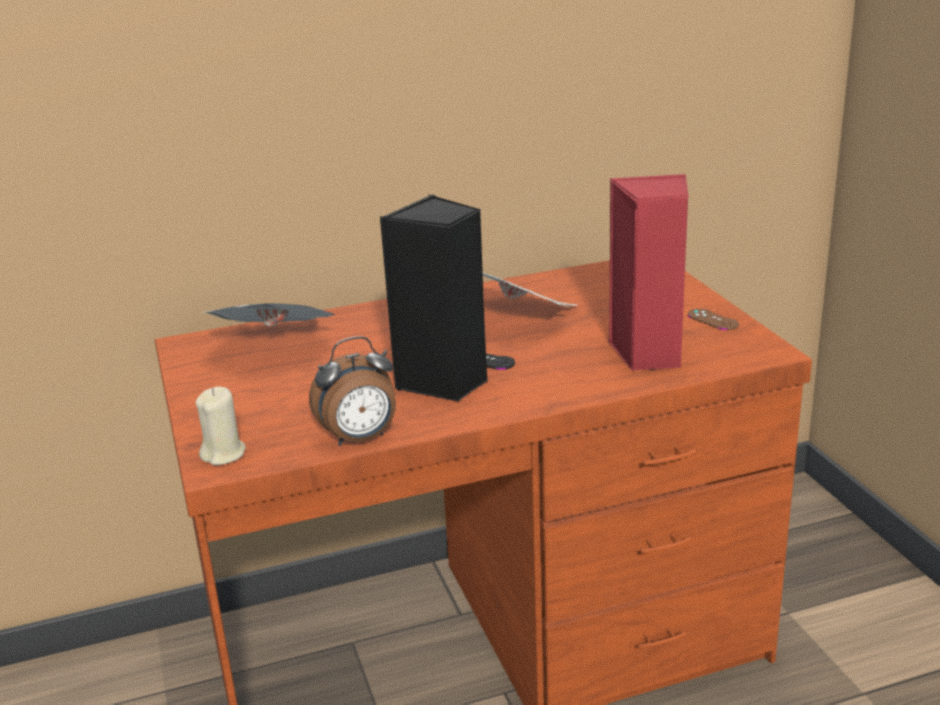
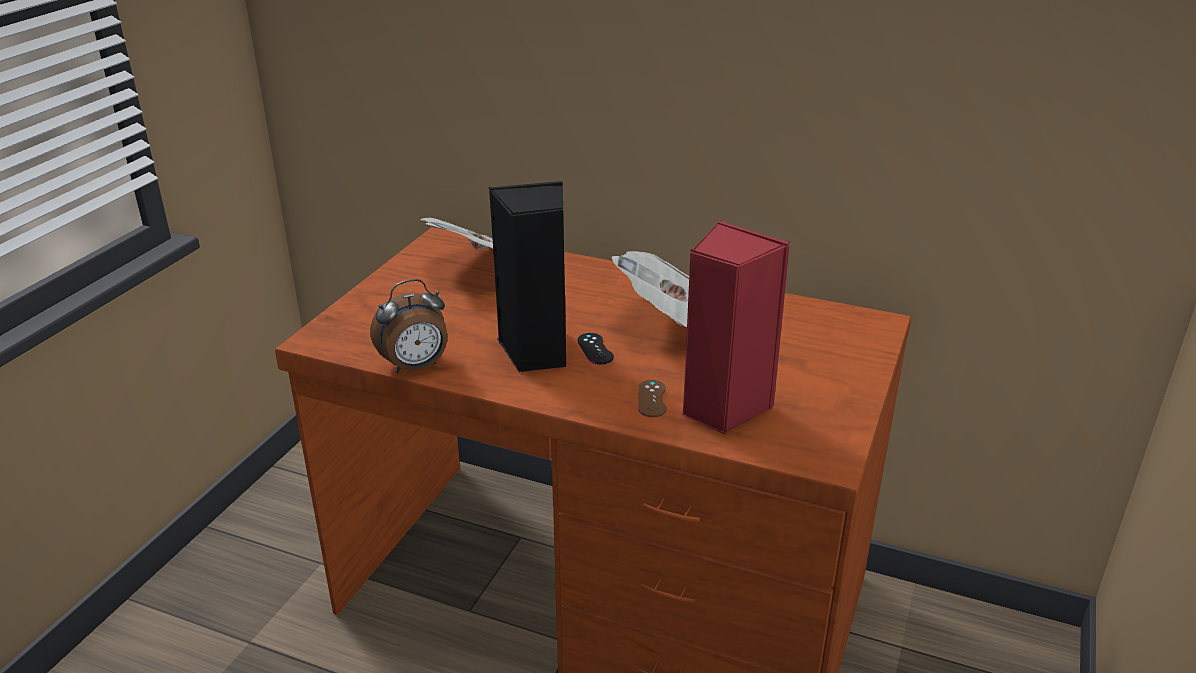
camera: 40 degrees right, 5 degrees up
(224, 454) = (331, 334): beige candle -> none
(360, 439) = (415, 367): alarm clock -> alarm clock turned 45 degrees counterclockwise
(713, 320) = (835, 406): brown game controller -> brown game controller (652, 399)

